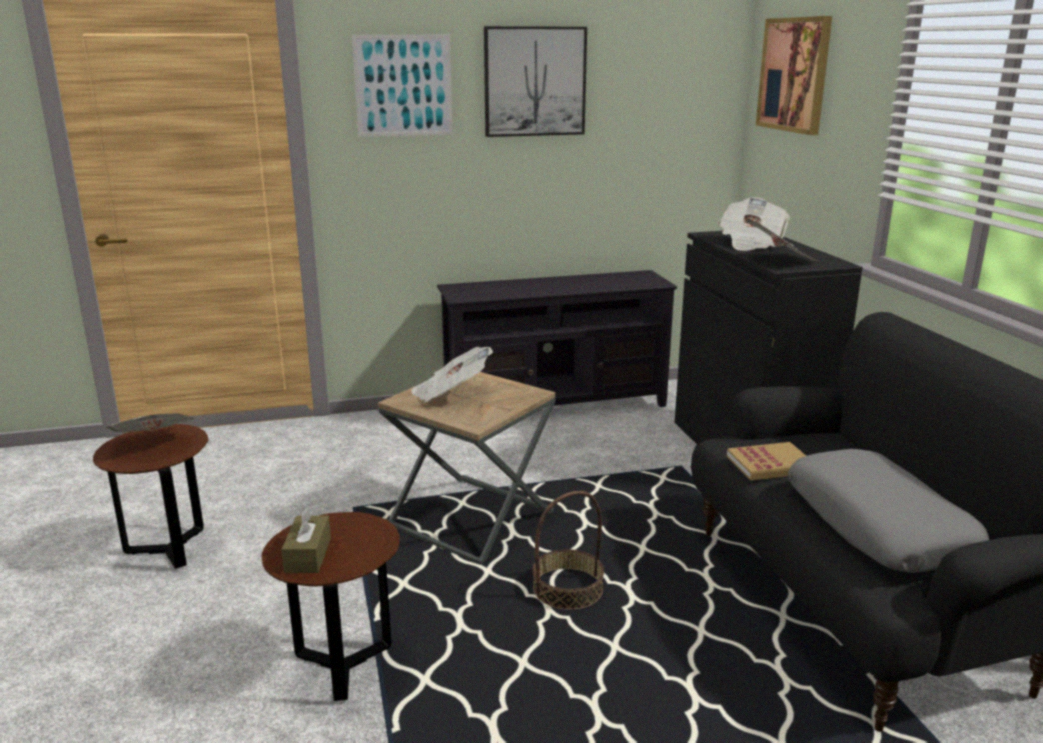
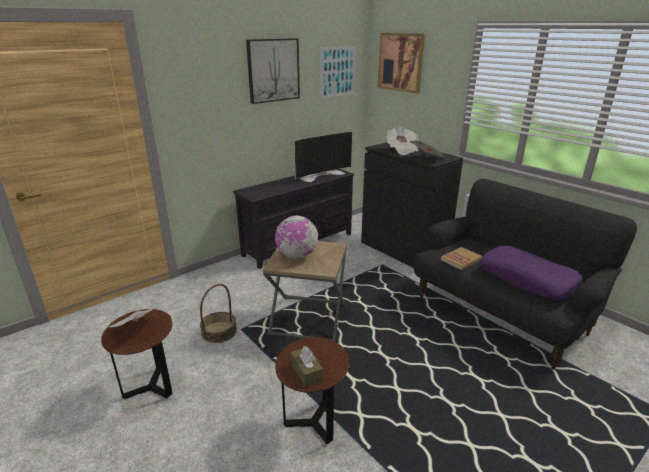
camera: 25 degrees left, 5 degrees up
(403, 86) = (205, 77): picture -> picture (337, 72)
(451, 394) = (297, 256): newspaper -> globe
(567, 589) = (384, 343): basket -> basket (219, 331)
(613, 281) = (322, 175): none -> television
(878, 526) = (527, 280): grey pillow -> purple pillow

